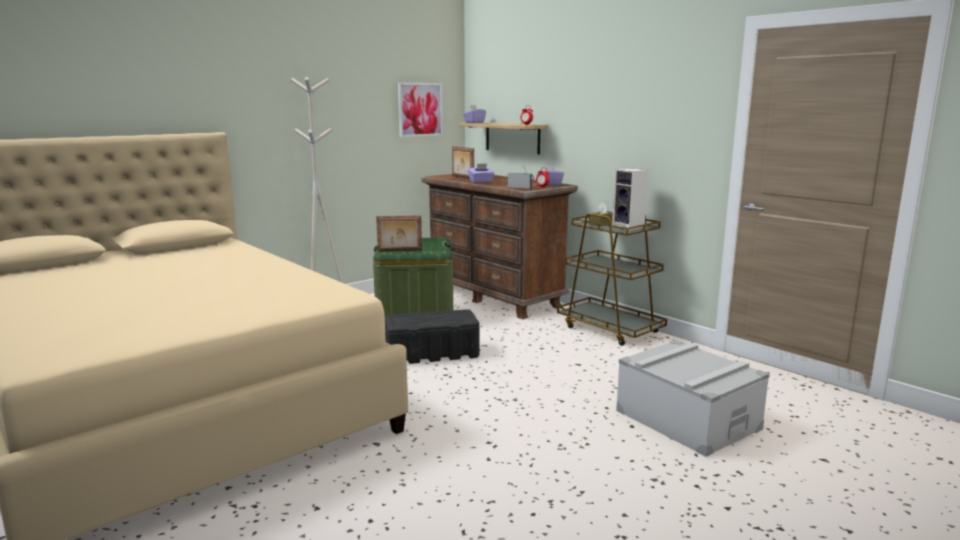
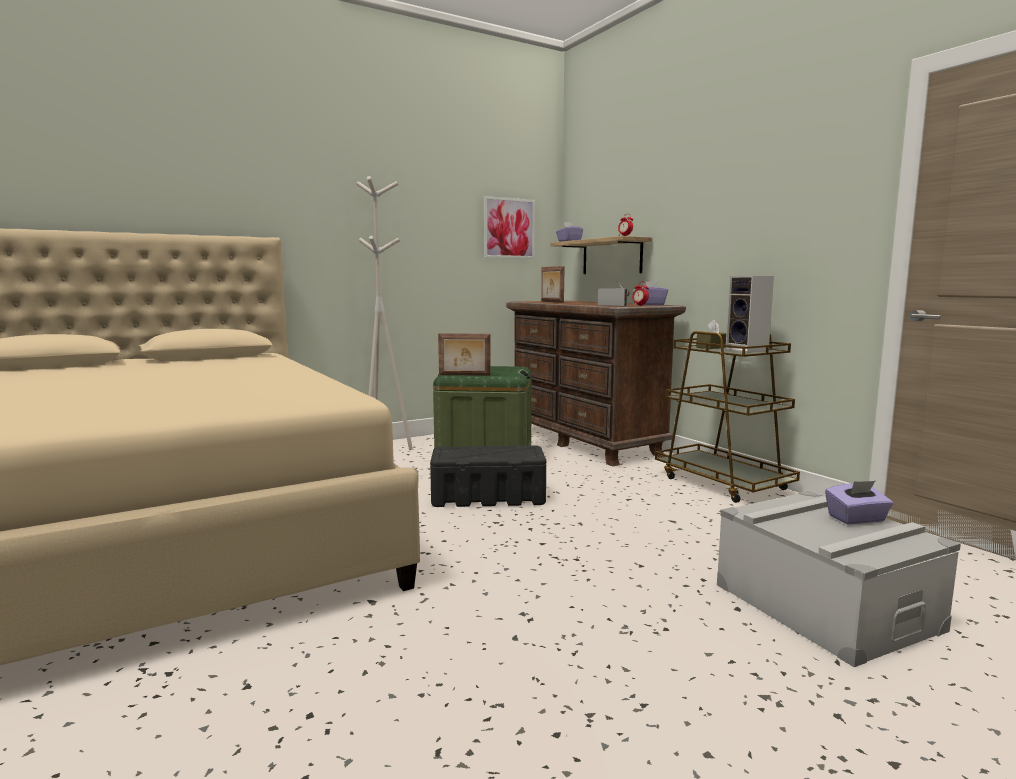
camera: 10 degrees right, 5 degrees down
(481, 182) = (570, 303): purple tissue box -> purple tissue box (857, 519)

